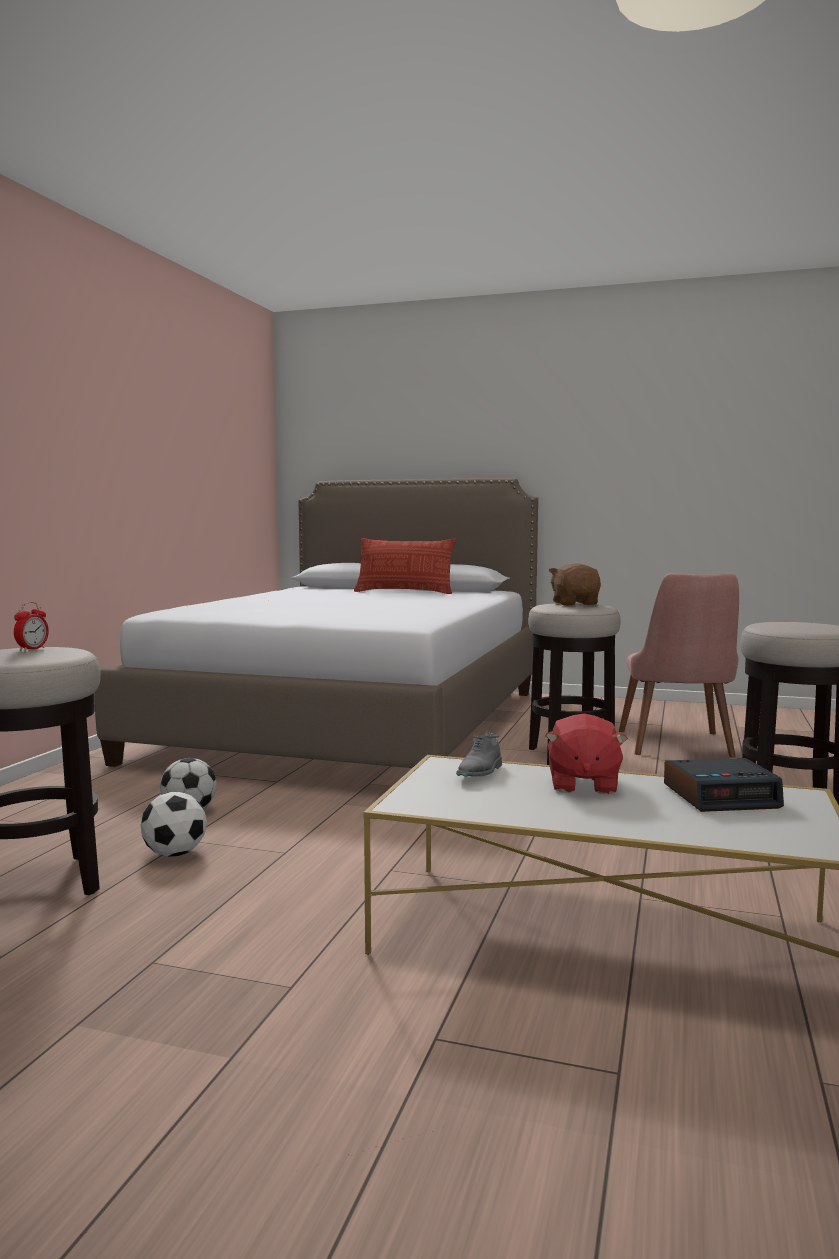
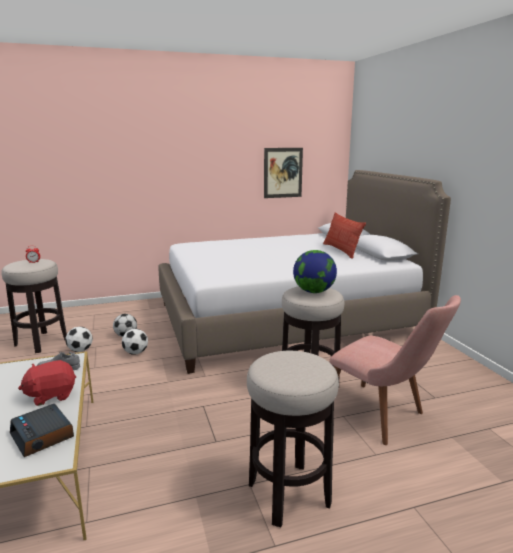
camera: 55 degrees right, 10 degrees up
(216, 483) = (283, 173): none -> picture
(284, 816) = (135, 353): none -> football
(575, 604) = (314, 291): brown plush toy -> globe
(679, 747) = (384, 417): pink chair -> pink chair turned 105 degrees counterclockwise

